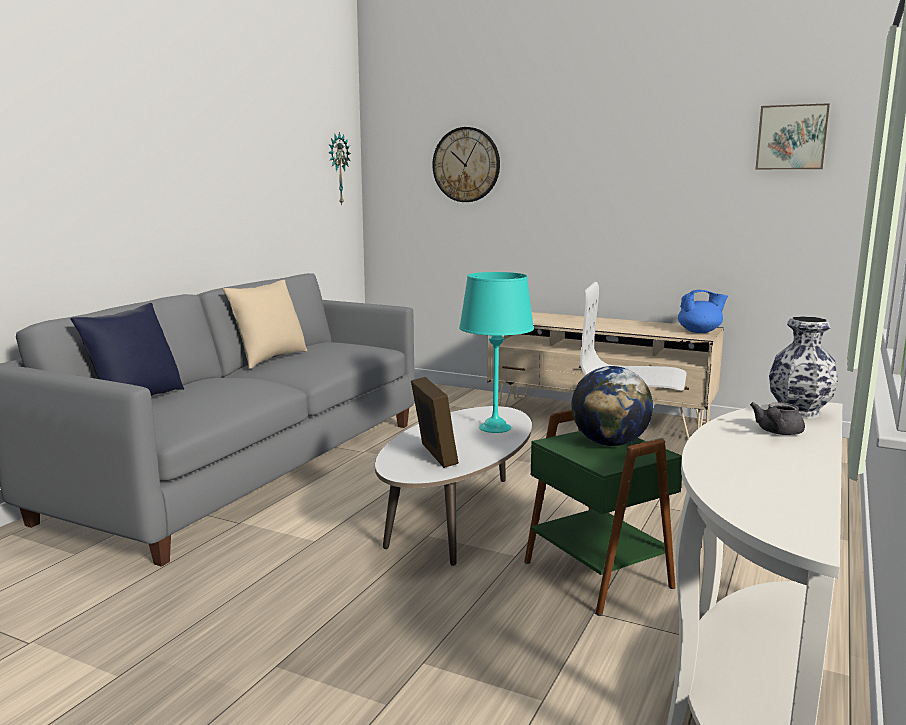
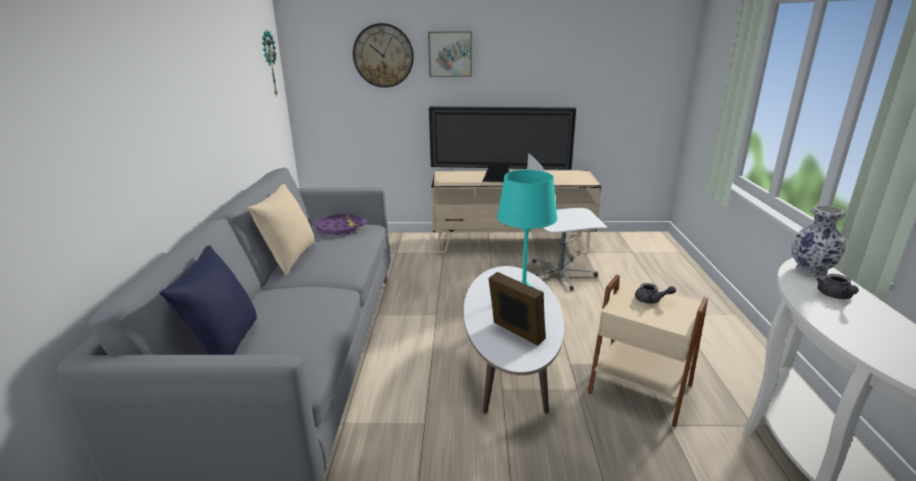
camera: 25 degrees left, 10 degrees up
(348, 344) = (340, 228): none -> purple tray
(581, 324) = (499, 180): none -> television
(599, 573) = (640, 388): green side table -> beige side table
(610, 443) = (651, 300): globe -> grey teapot
(700, 332) = (581, 177): blue teapot -> none
(792, 137) = (634, 34): picture -> picture (450, 54)

